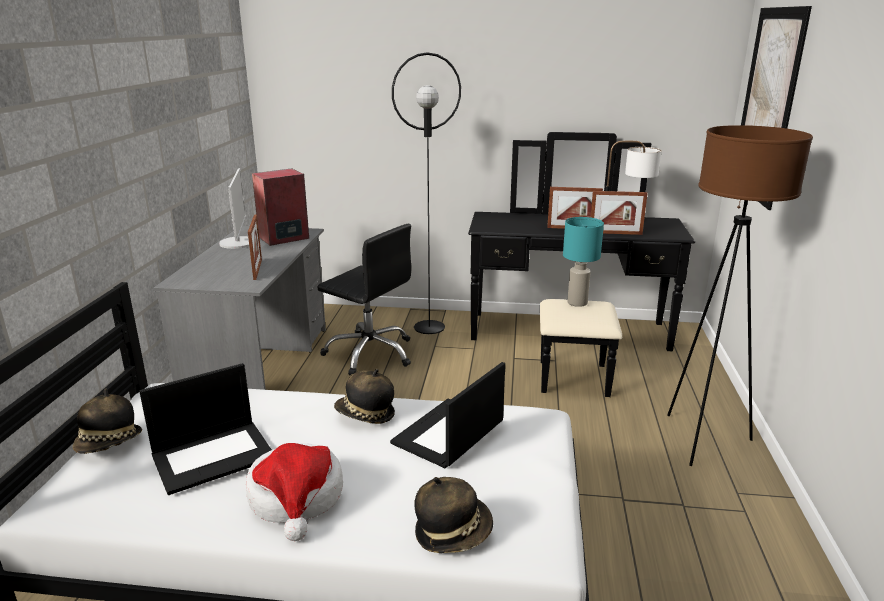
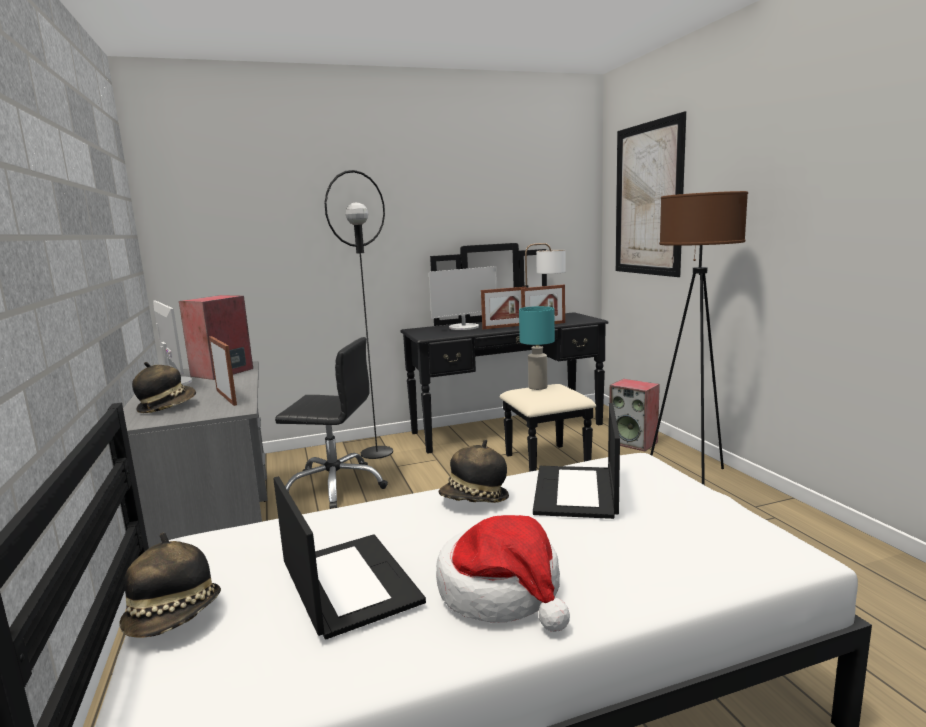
camera: 25 degrees left, 10 degrees down
(214, 455) = (348, 583): laptop -> laptop turned 60 degrees counterclockwise
(453, 531) = (697, 565): hat -> hat (167, 406)
(534, 220) = (464, 327): none -> monitor
(684, 382) = (634, 442): none -> speaker

